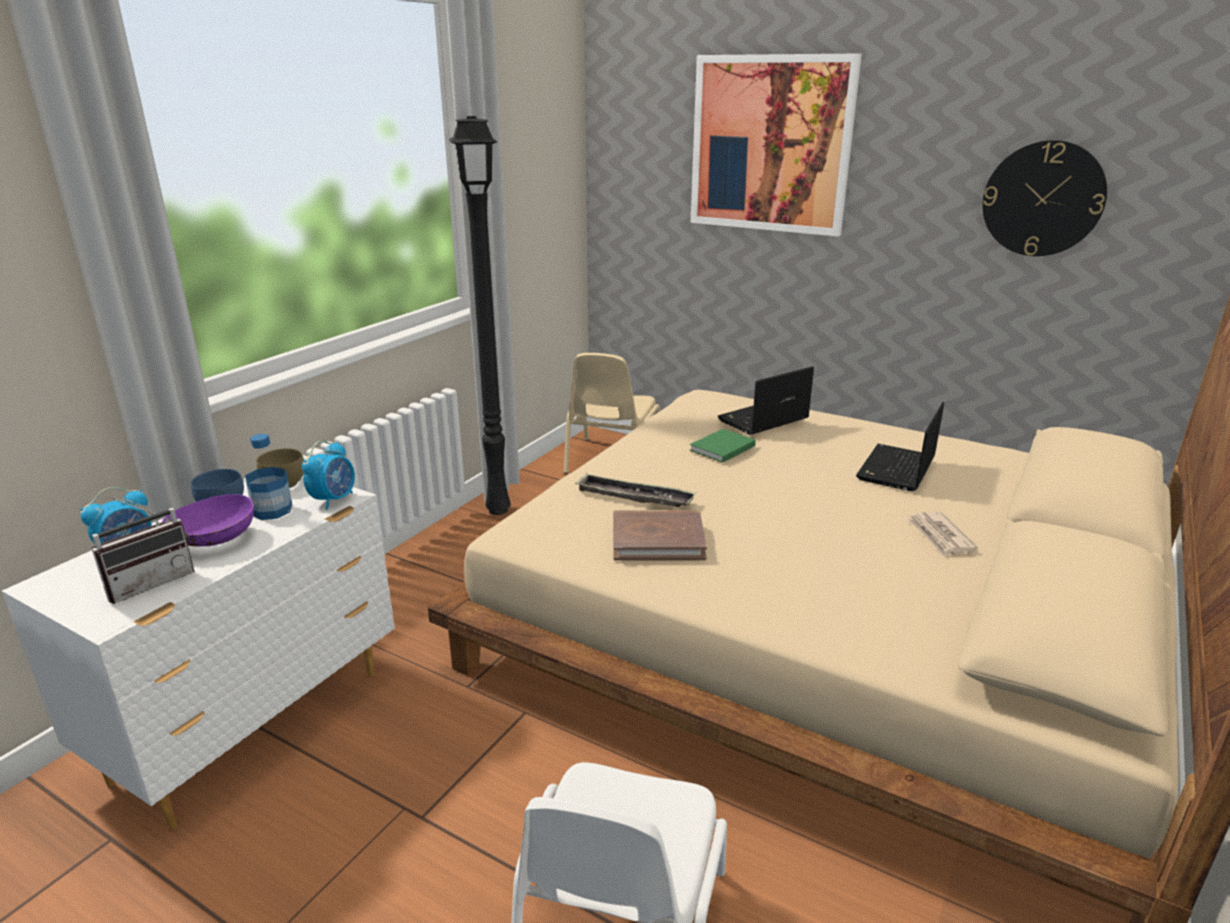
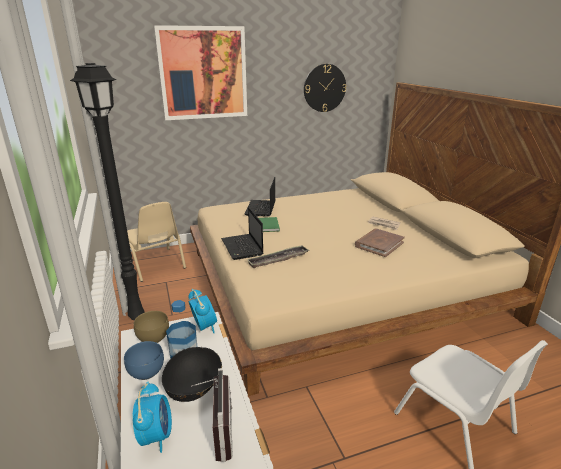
camera: 50 degrees left, 0 degrees up
(215, 541) = (194, 388): purple bowl -> black bowl
(657, 540) = (321, 270): brown book -> brown book (379, 244)
(896, 470) = (334, 209): laptop -> laptop (242, 248)

